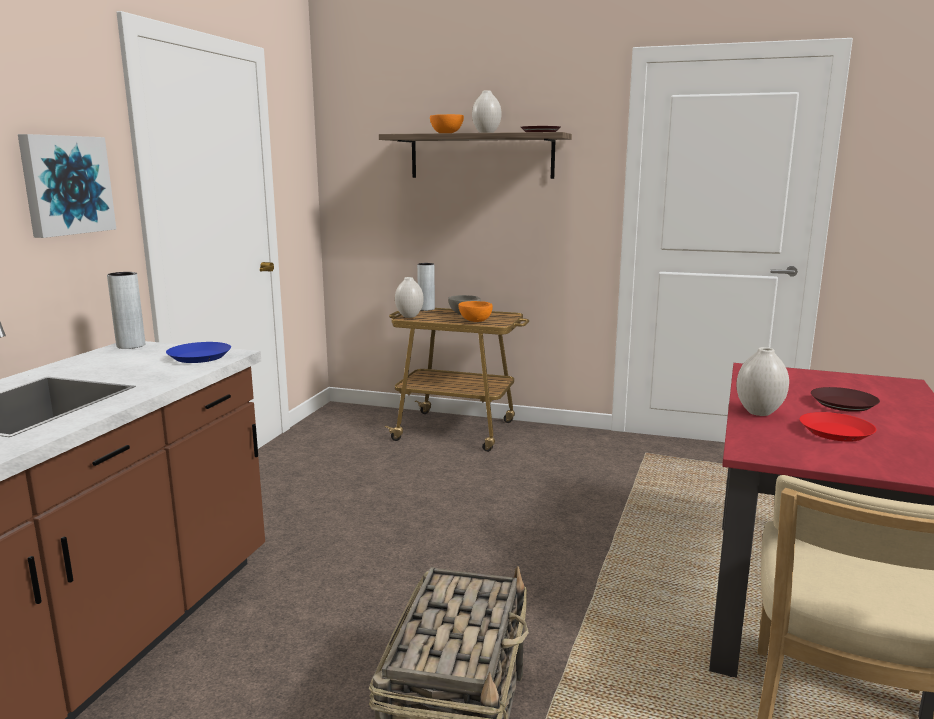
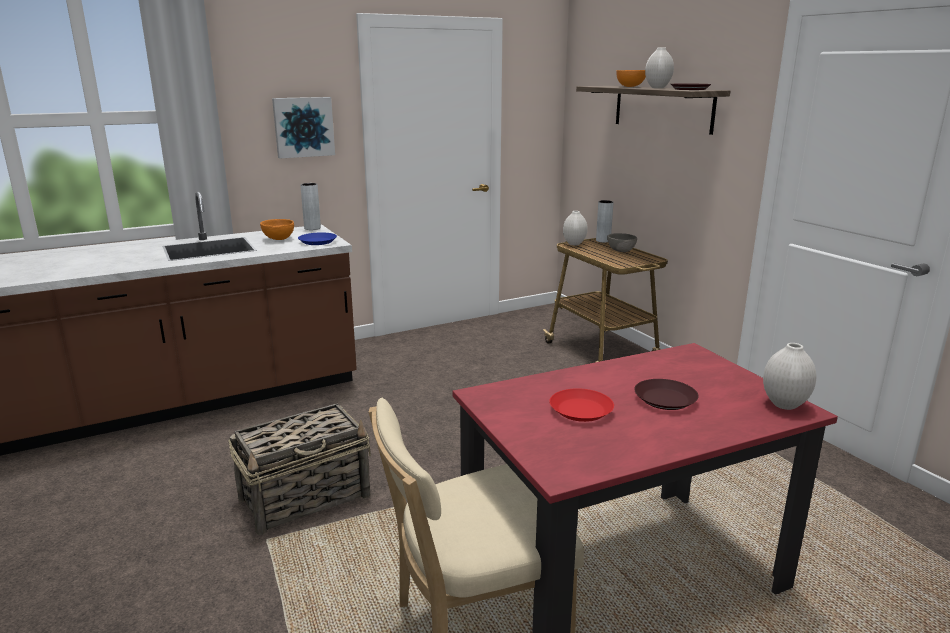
camera: 45 degrees right, 5 degrees up
(475, 321) = (609, 258): orange bowl -> orange bowl (278, 239)
(758, 412) = (574, 378): white vase -> white vase (783, 404)

